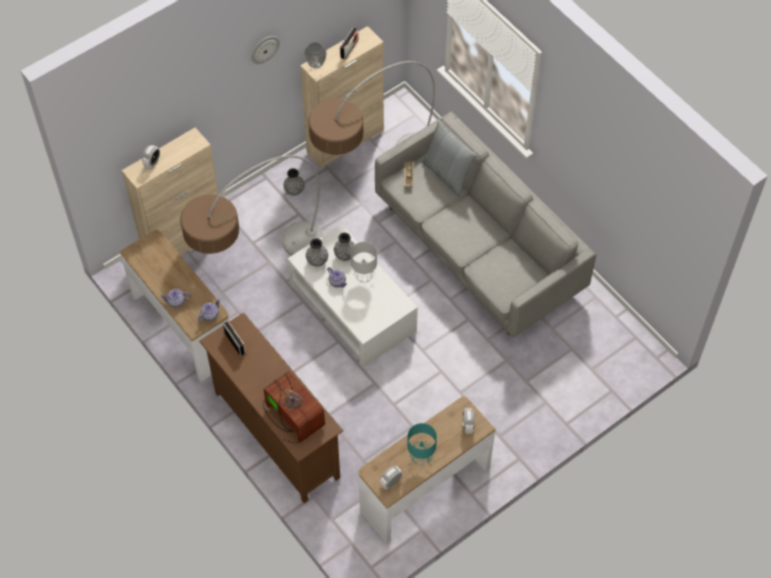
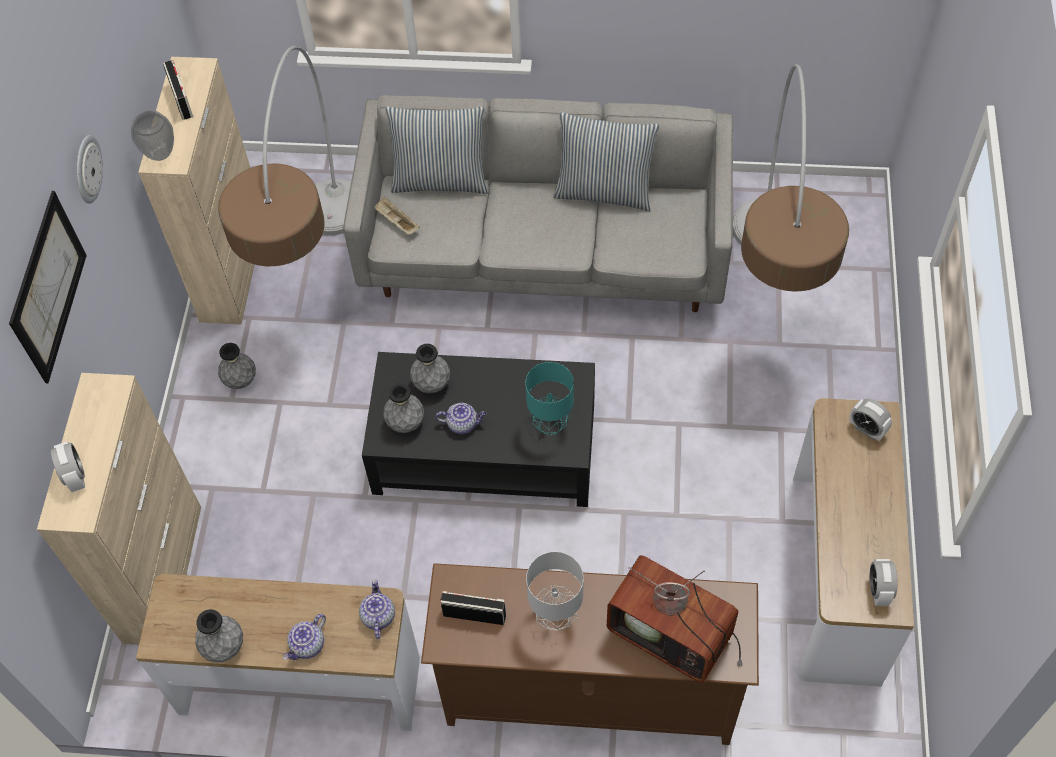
camera: 45 degrees left, 0 degrees up
(150, 275) = (224, 647): none -> grey vase
(201, 84) = (48, 287): none -> picture
(255, 270) = (309, 520): floor lamp -> floor lamp (767, 305)
(292, 416) = (674, 633): television -> television turned 150 degrees counterclockwise
(352, 307) = (485, 449): white coffee table -> black coffee table
(363, 277) = (487, 388): grey table lamp -> grey table lamp (555, 617)
(420, 457) = (869, 523): turquoise table lamp -> turquoise table lamp (549, 424)
(508, 240) = (604, 191): none -> pillow

